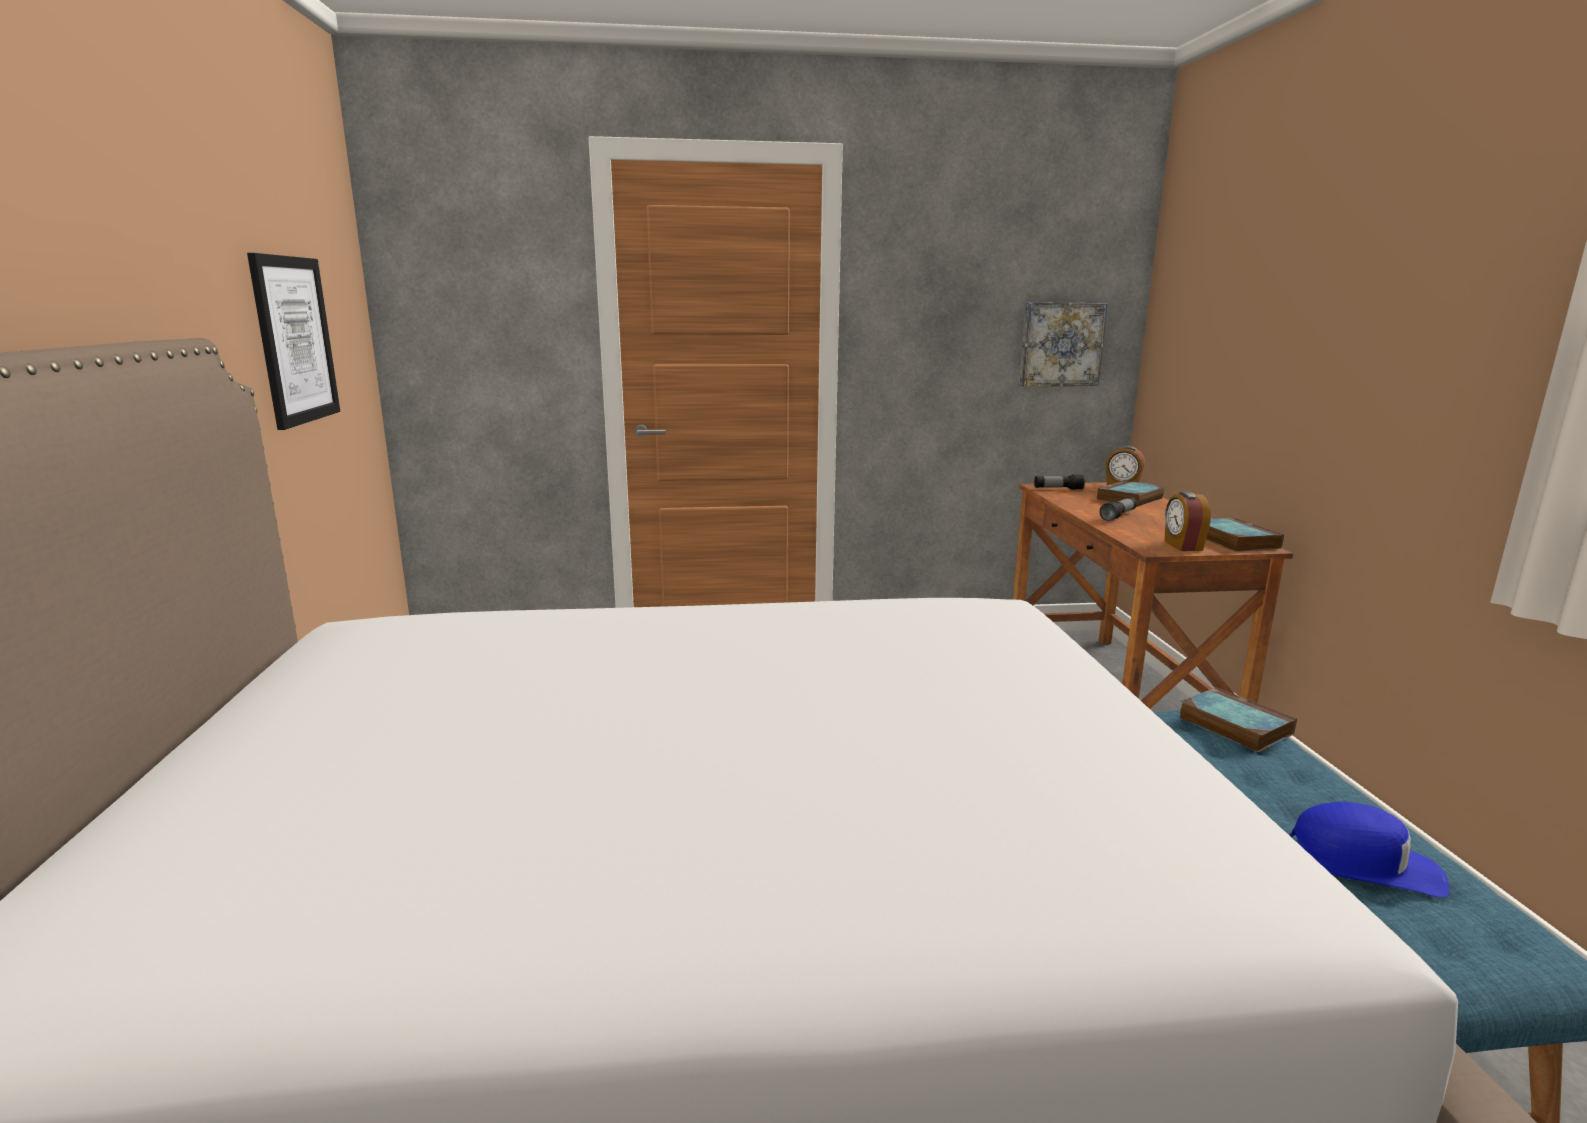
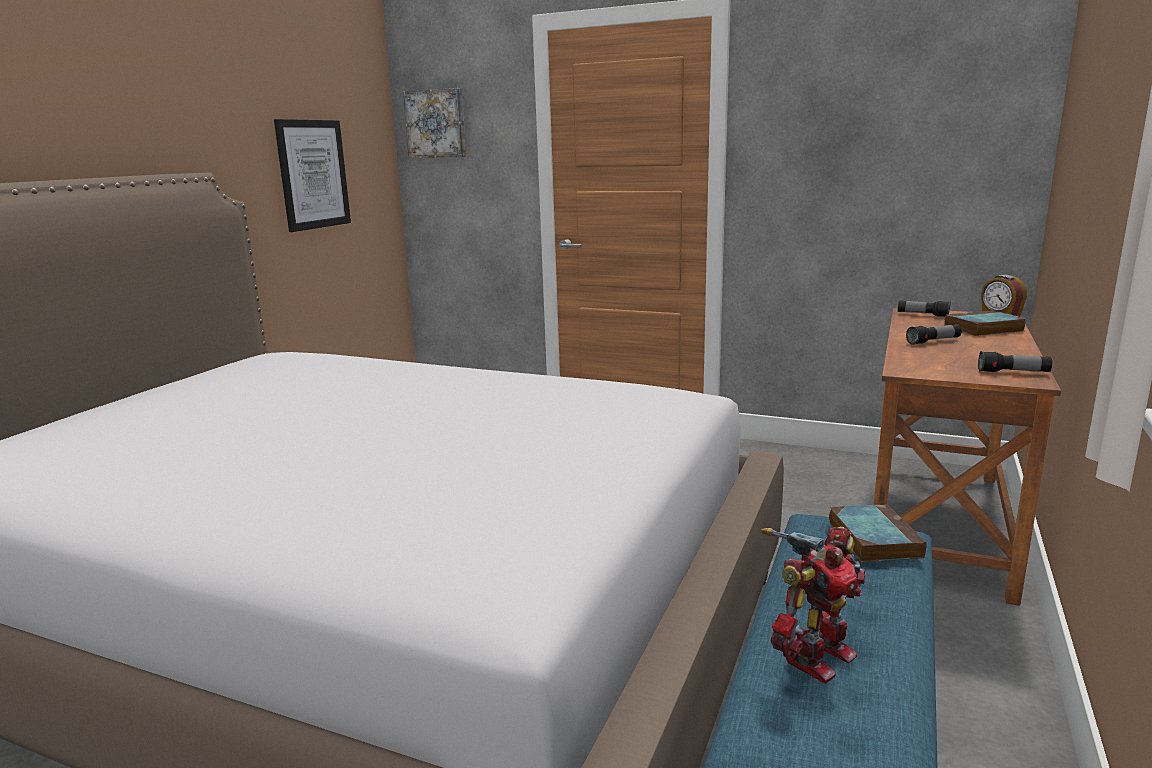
camera: 30 degrees right, 0 degrees up
(1060, 344) = (950, 170): picture -> picture (436, 123)
(1182, 546) = (942, 371): alarm clock -> none
(1232, 540) = (1013, 372): book -> flashlight
(1364, 863) = (815, 656): blue cap -> toy robot

